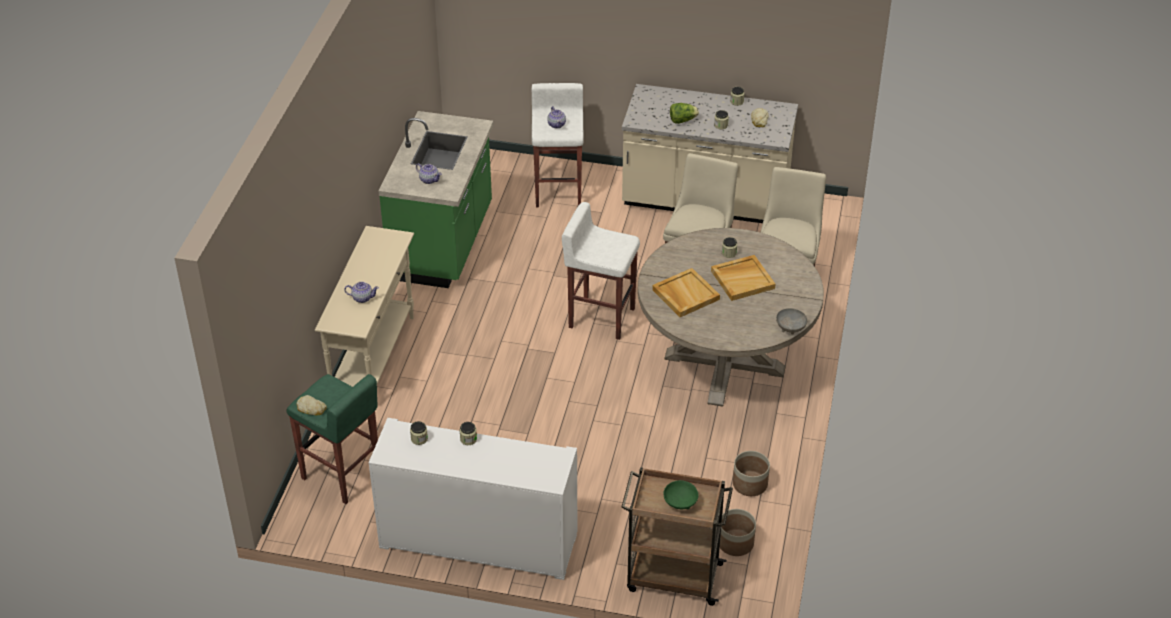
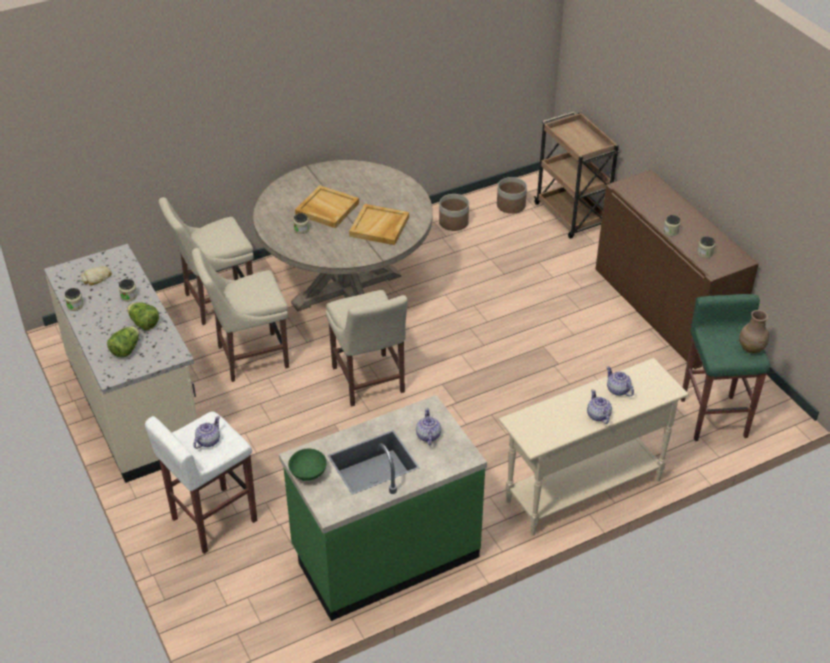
camera: 130 degrees left, 0 degrees up
(311, 409) = (751, 348): bread -> brown vase
(355, 274) = (598, 416): none -> teapot
(478, 540) = (663, 310): white cabinet -> brown cabinet
(601, 317) = (369, 382): white stool -> beige chair
(663, 104) = (126, 349): none -> lettuce
(679, 503) = (581, 136): green bowl -> green bowl (308, 474)
(791, 329) = (357, 165): grey bowl -> none

